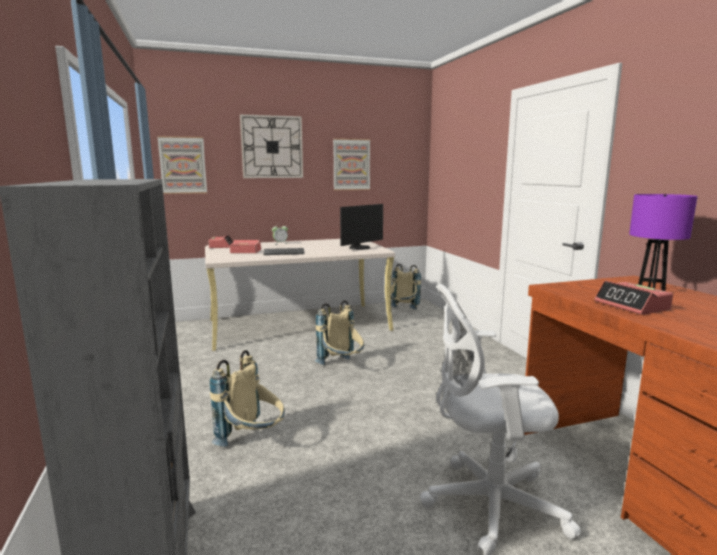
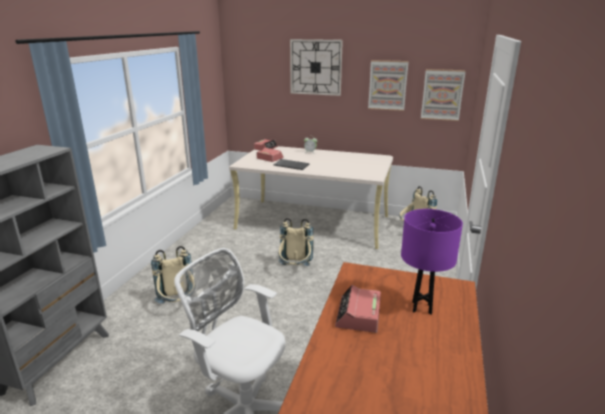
camera: 35 degrees right, 10 degrees up
(183, 165) = (247, 80): picture -> picture (442, 95)
(360, 248) = (359, 170): monitor -> none

